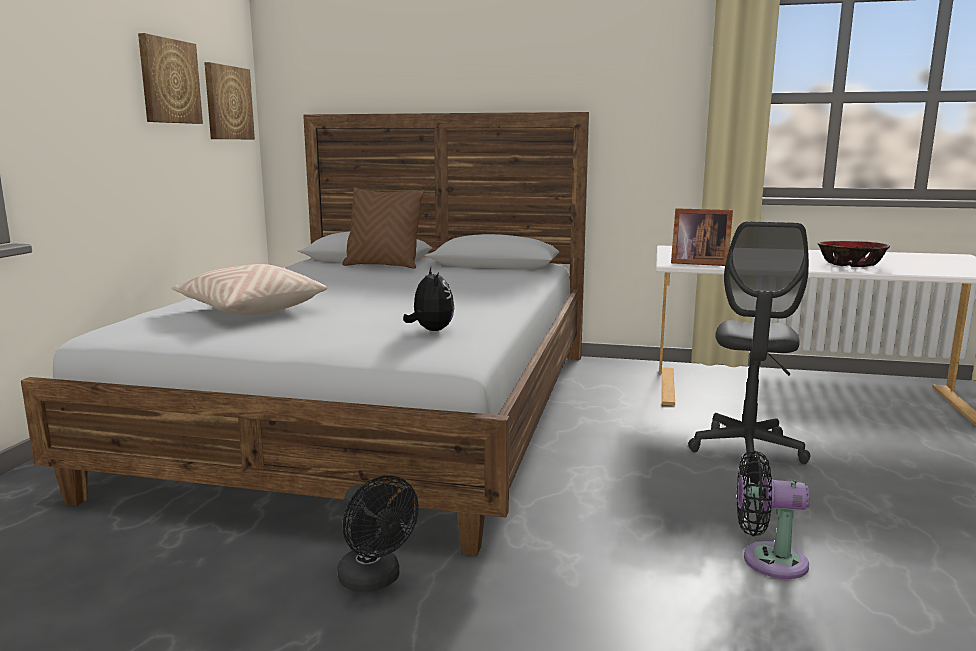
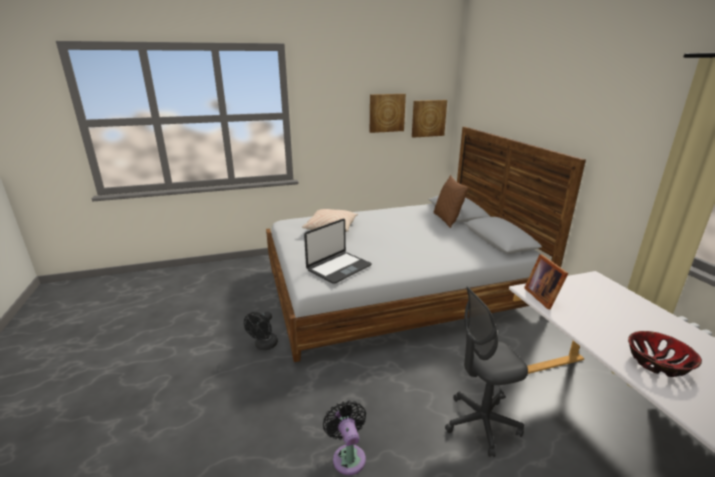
camera: 60 degrees right, 10 degrees up
(431, 330) = (338, 268): plush toy -> laptop

